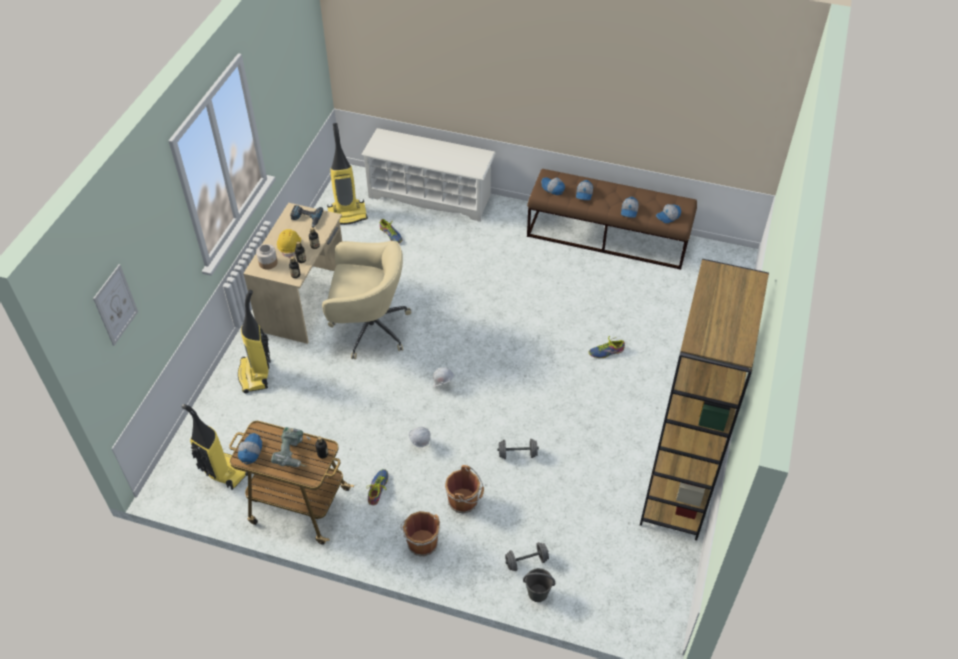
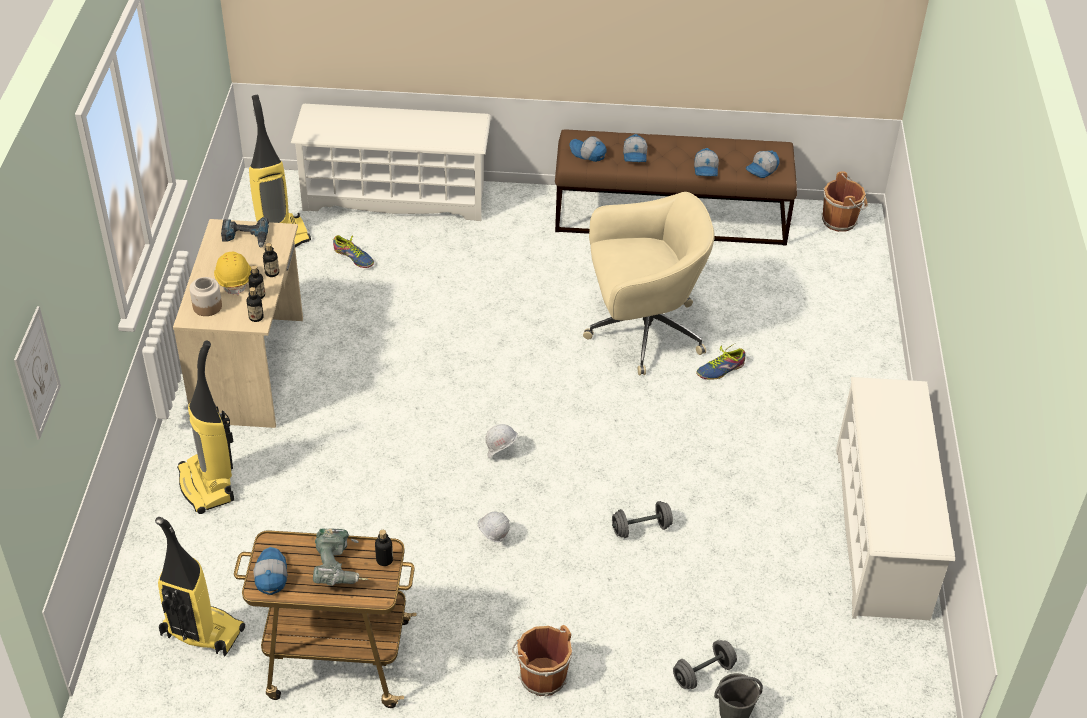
camera: 15 degrees left, 5 degrees down
(368, 328) = (362, 391): beige office chair -> beige office chair (642, 332)
(377, 489) = (450, 614): shoe -> none
(464, 501) = (585, 607): brown bucket -> brown bucket (840, 221)
(678, 487) = (881, 532): brown bookcase -> white shoe rack

